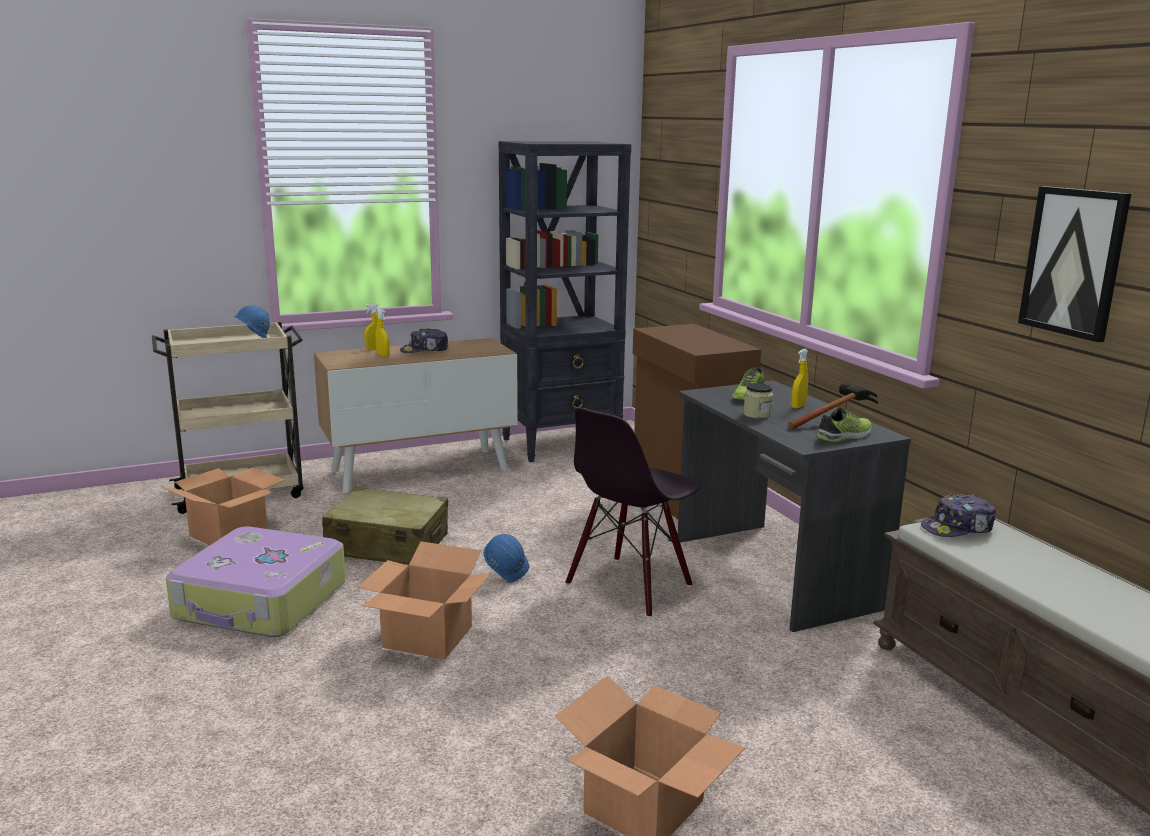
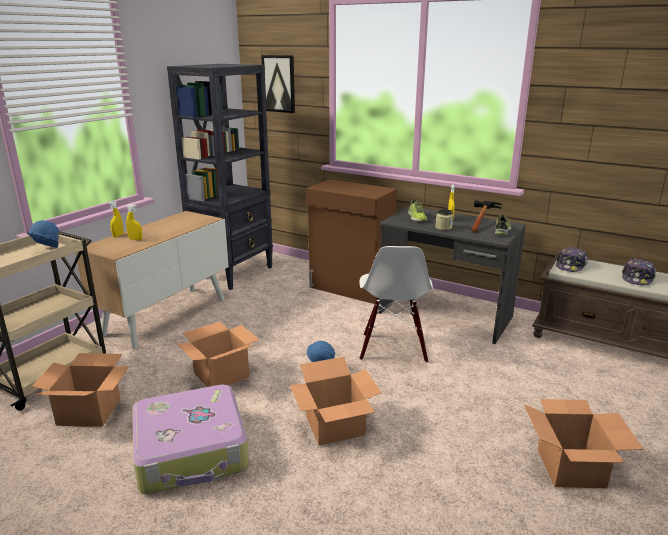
camera: 35 degrees left, 5 degrees up
(387, 545) = (221, 375): beige suitcase -> cardboard box
(425, 350) = (159, 229): cap -> cap (637, 278)
(629, 586) = (393, 348): black chair -> white chair
(1074, 262) = (618, 119): picture -> picture (279, 83)

